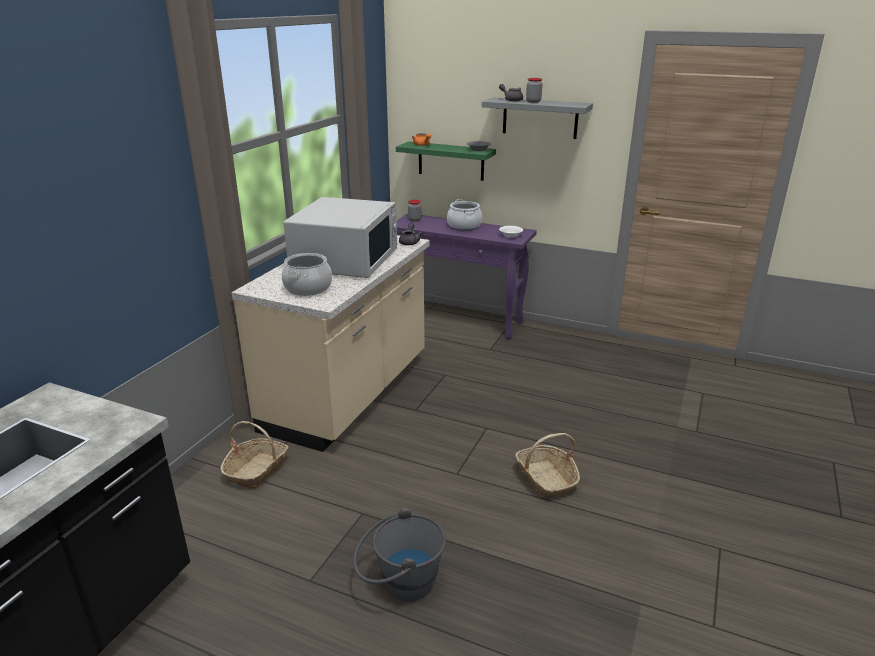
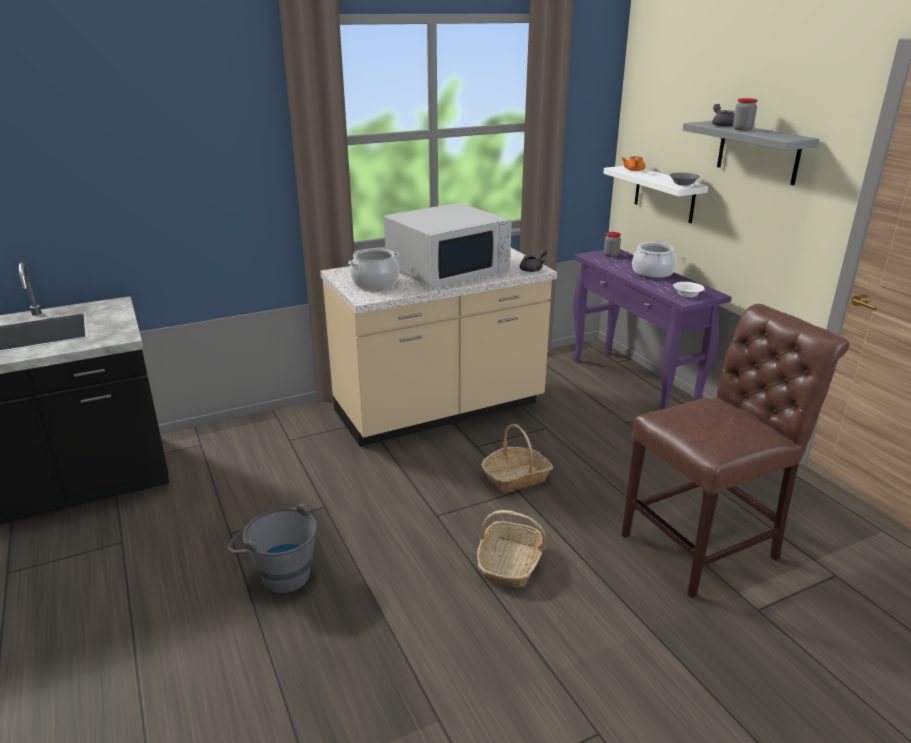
camera: 40 degrees right, 0 degrees up
(257, 470) = (299, 438): basket -> basket (516, 477)
(451, 161) = (664, 194): green shelf -> white shelf
(630, 407) = (707, 545): none -> brown chair

